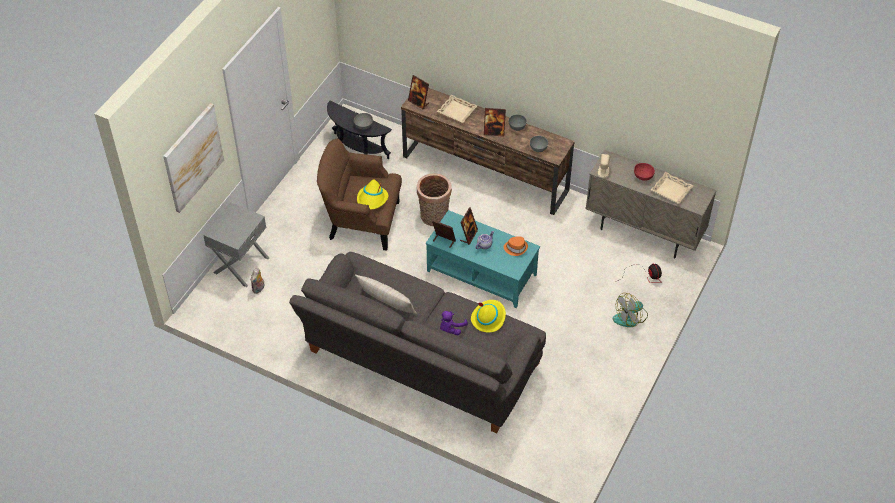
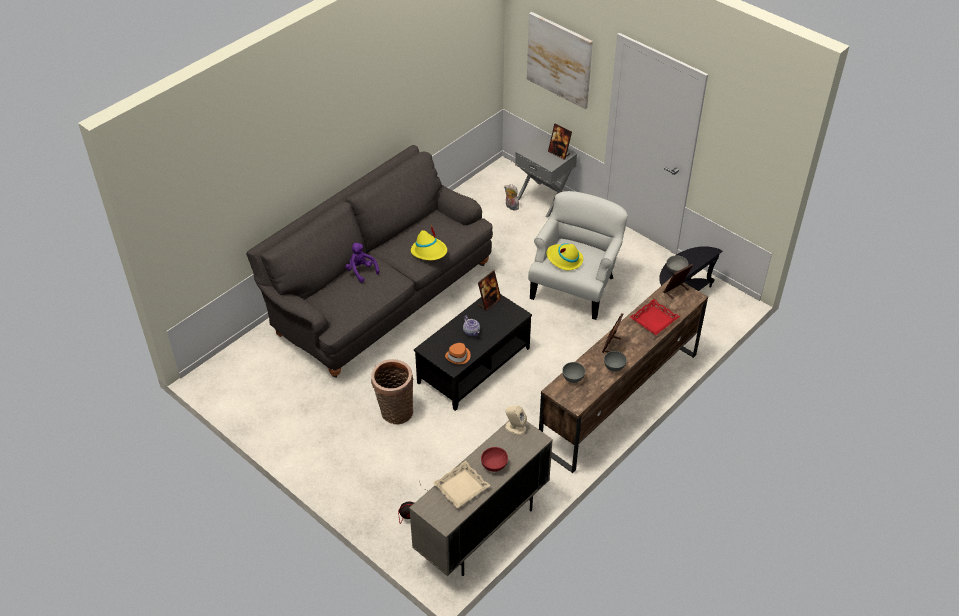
camera: 105 degrees right, 5 degrees down
(361, 221) = (575, 286): brown armchair -> white armchair
(386, 303) = (413, 234): beige pillow -> none
(434, 218) = (563, 343): basket -> basket (394, 412)
(457, 111) = (654, 320): beige tray -> red tray
(468, 235) = (489, 322): picture frame -> picture frame (559, 153)
(481, 273) = (473, 365): turquoise coffee table -> black coffee table
(488, 318) = (361, 299): yellow hat -> yellow hat (429, 251)
(630, 317) = (364, 479): fan -> none

